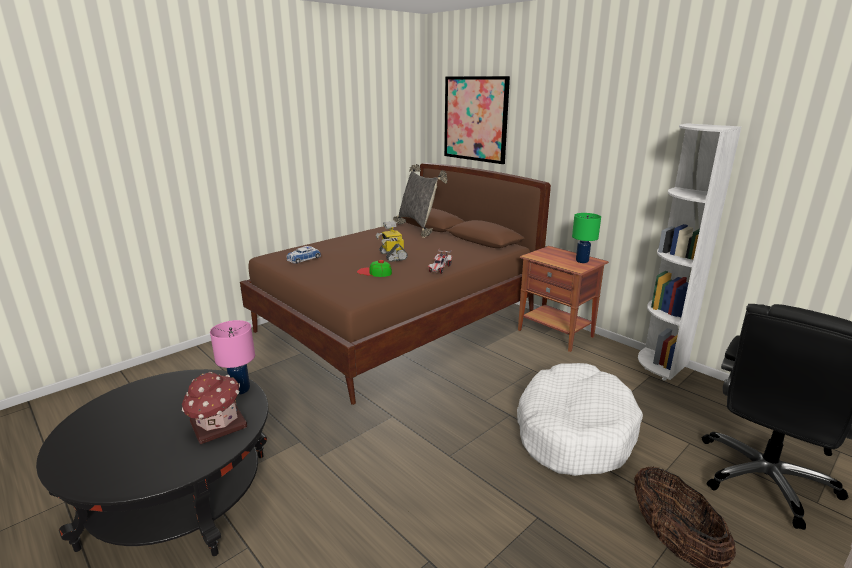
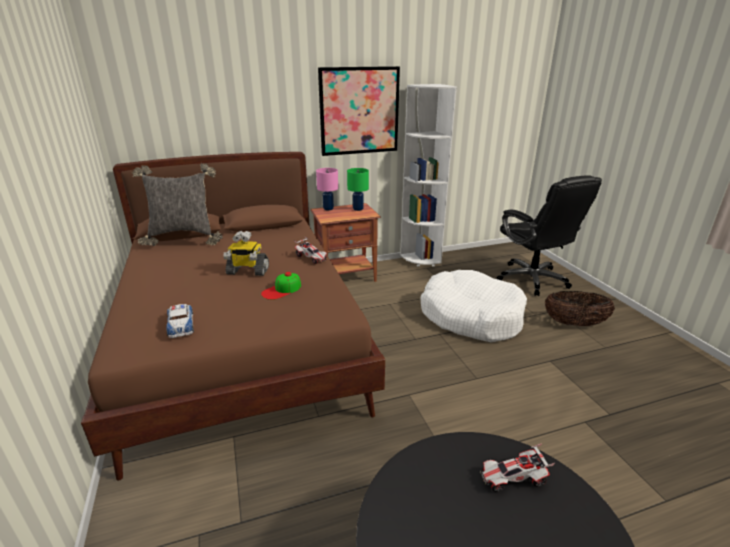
camera: 65 degrees left, 5 degrees up
(217, 426) = (513, 478): toy house -> toy car
(241, 390) = (442, 450): pink table lamp -> pink table lamp (328, 208)
(475, 119) = (188, 99): picture -> picture (359, 111)

